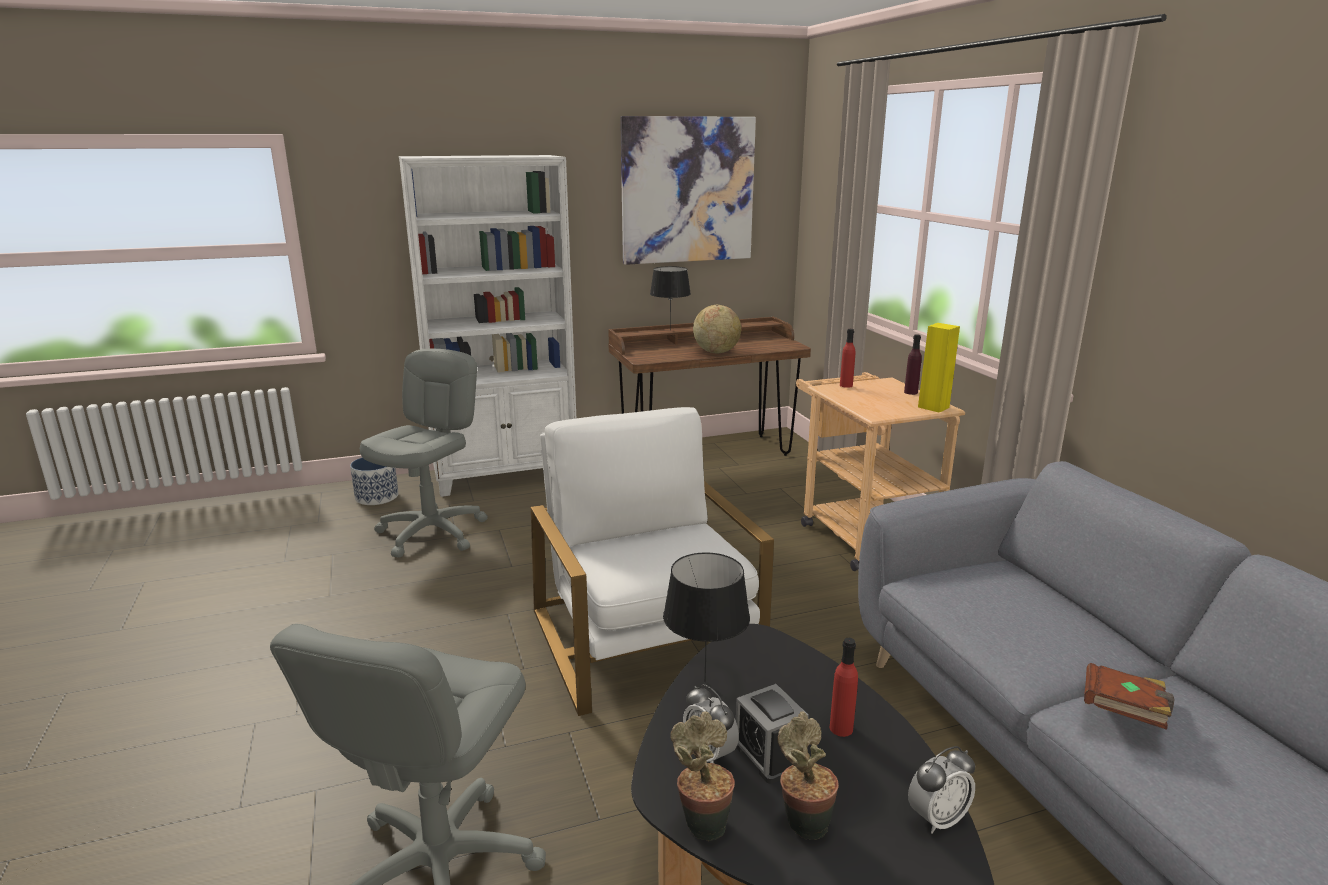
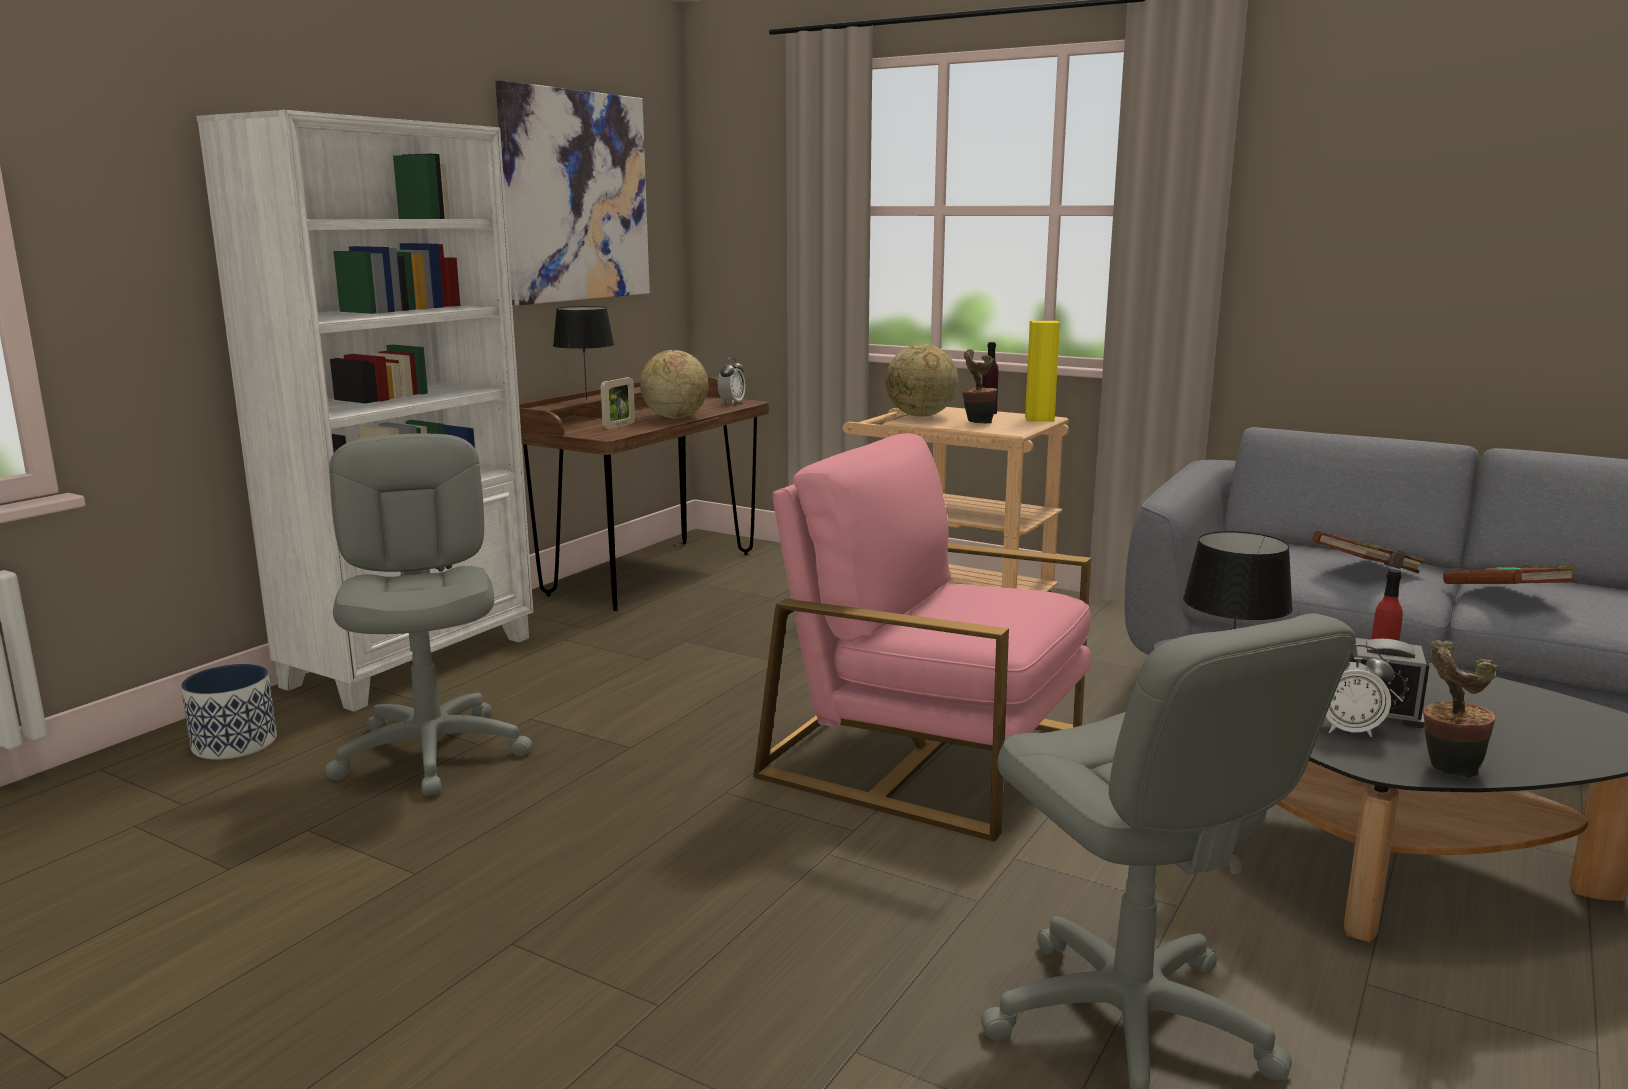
camera: 40 degrees left, 5 degrees down
(647, 640) = (929, 753): white armchair -> pink armchair
(668, 353) = (619, 426): none -> picture frame
(803, 822) = (1492, 738): potted plant -> potted plant (976, 423)
(846, 385) = (920, 416): red bottle -> globe
(937, 819) = (1542, 699): alarm clock -> alarm clock (731, 403)
(1035, 633) = (1367, 572): none -> brown book

